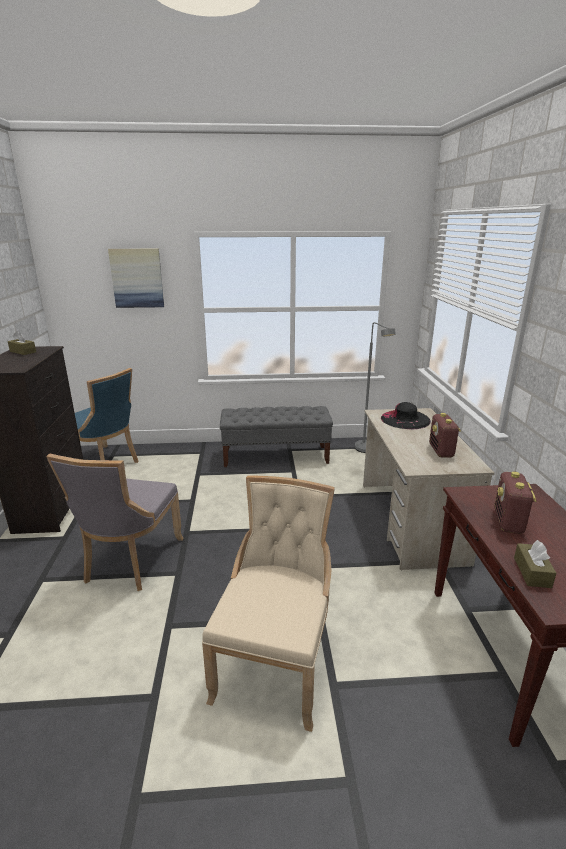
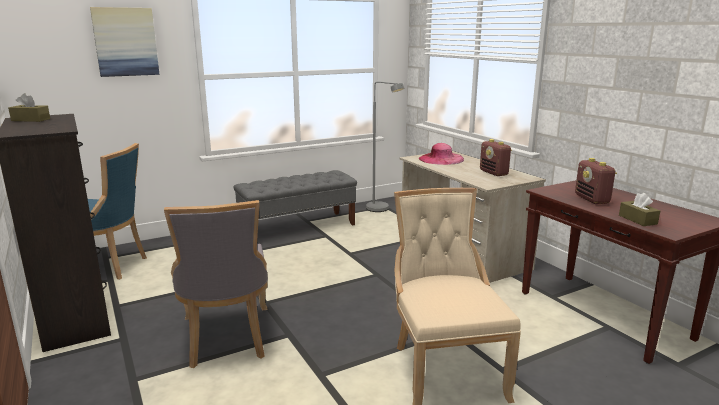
camera: 25 degrees left, 5 degrees down
(405, 419) = (441, 159): black hat -> pink hat

